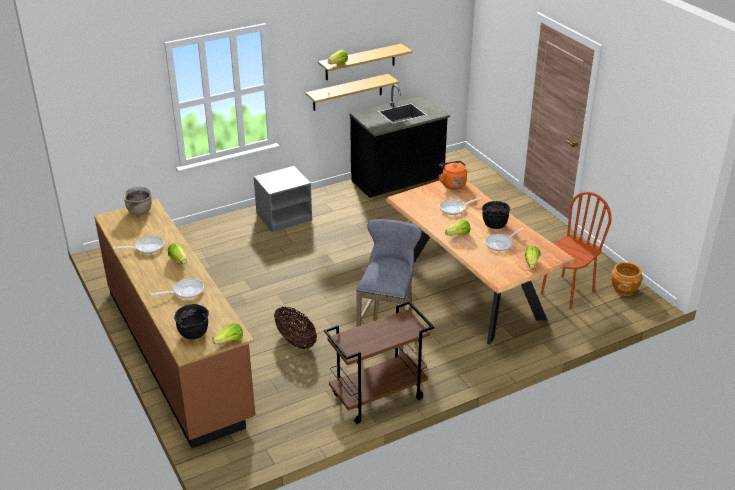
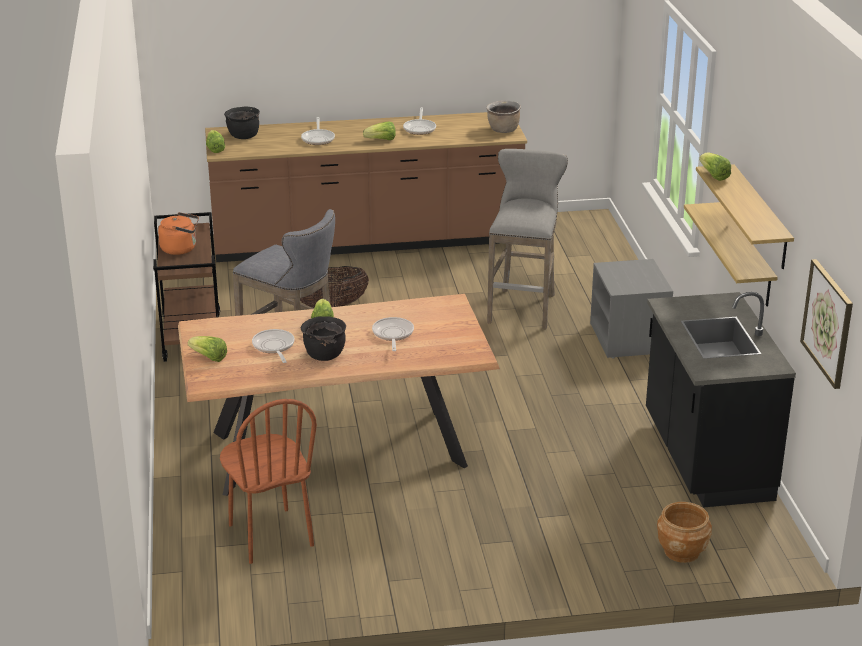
camera: 110 degrees right, 5 degrees down
(259, 260) = (523, 306): none -> grey stool
(444, 52) = (828, 323): none -> picture
(452, 184) = (467, 350): orange kettle -> orange kettle (181, 249)
(624, 290) = (231, 599): brown planter -> brown planter (681, 551)

